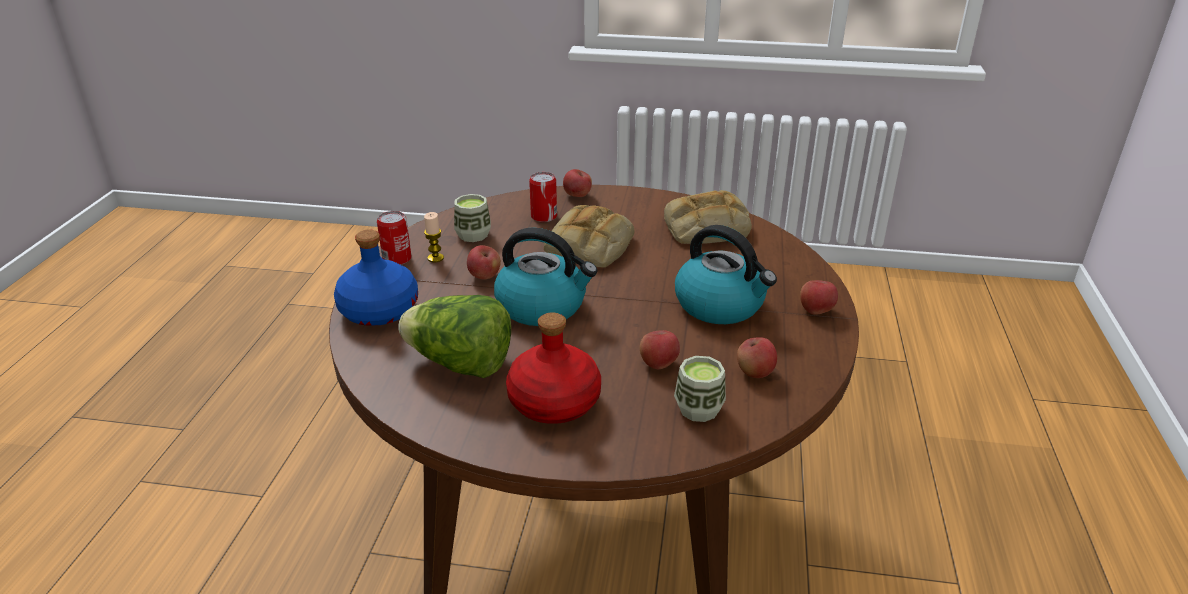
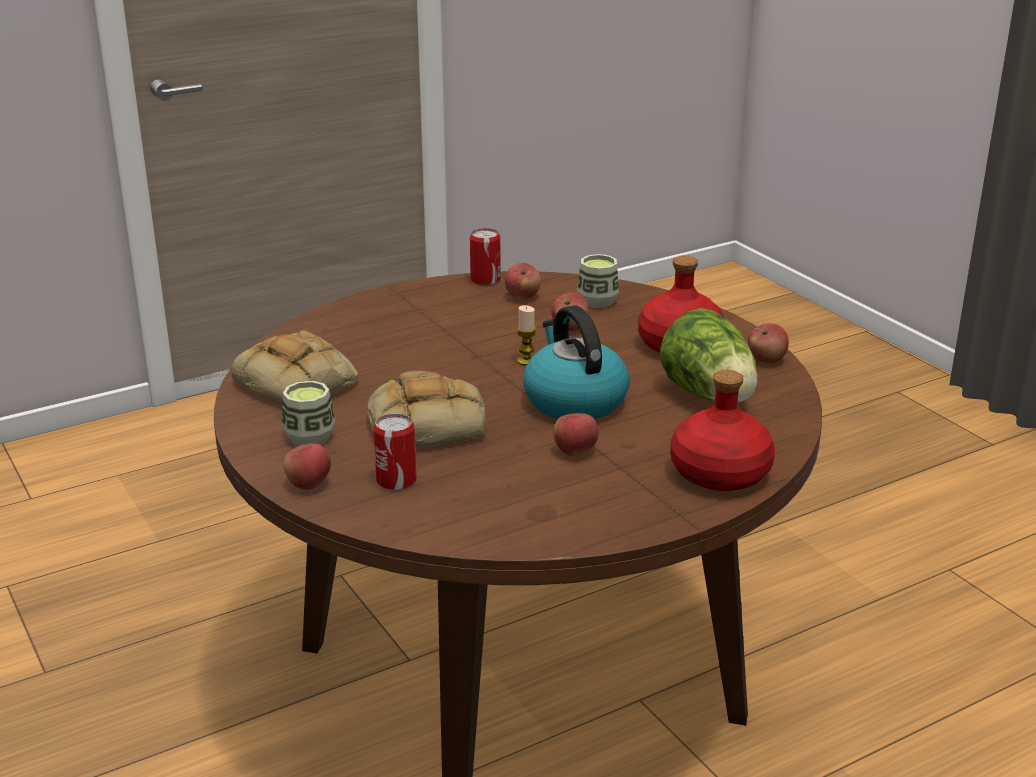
camera: 130 degrees left, 5 degrees down
(378, 310) = (721, 473): blue bottle -> red bottle
(397, 259) = (628, 520): can -> can (485, 280)
(435, 258) = (588, 497): candle -> candle (526, 361)
(473, 235) = (506, 502): cup -> cup (309, 437)
(721, 305) = (446, 333): kettle -> none
(816, 311) = (397, 299): apple -> apple (766, 360)

